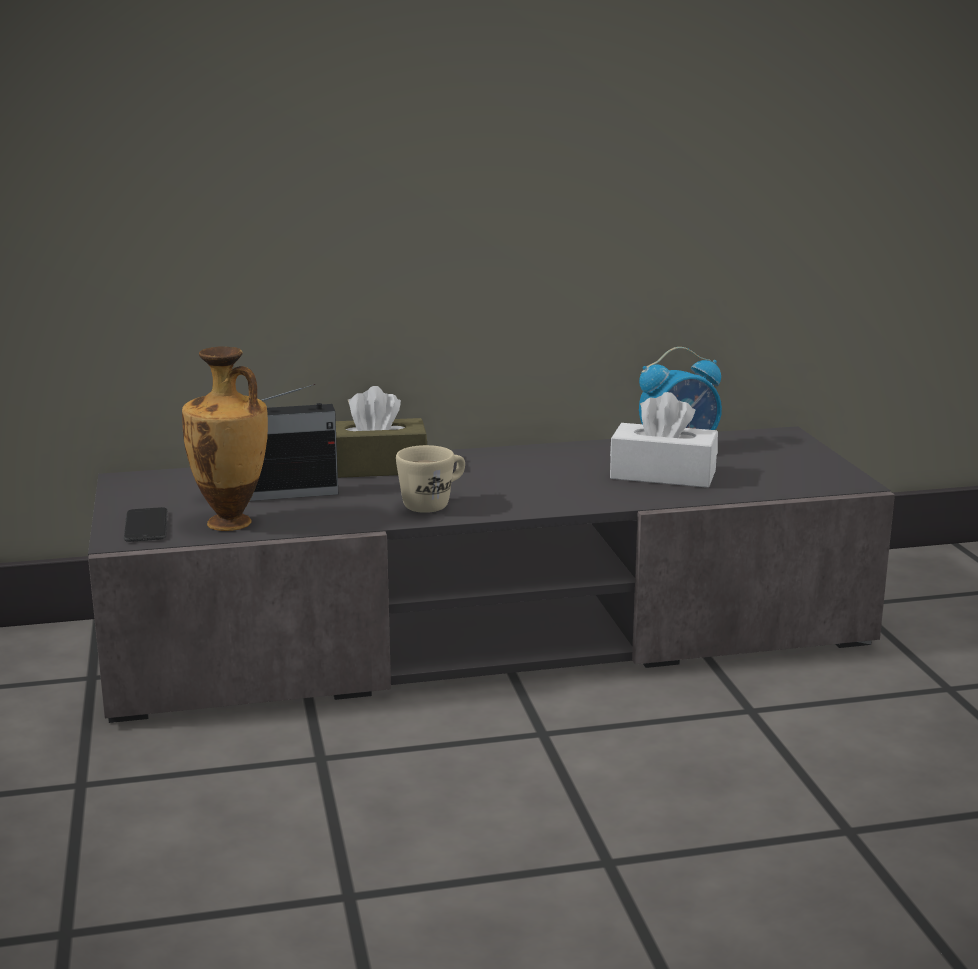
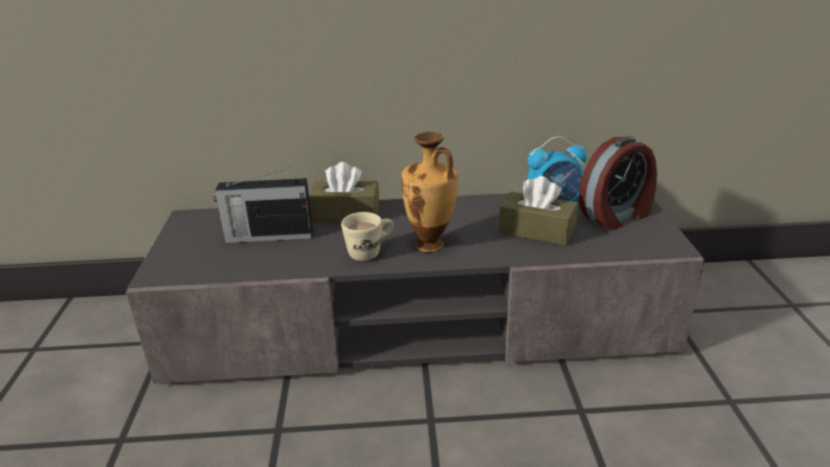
camera: 10 degrees right, 10 degrees up
(146, 526) = (176, 263): phone -> none
(231, 524) = (230, 264): vase -> vase (430, 246)
(663, 475) = (537, 231): white tissue box -> brown tissue box
(769, 456) = (617, 216): none -> alarm clock

